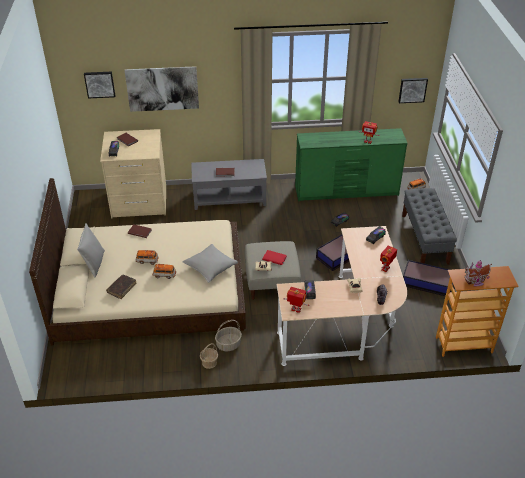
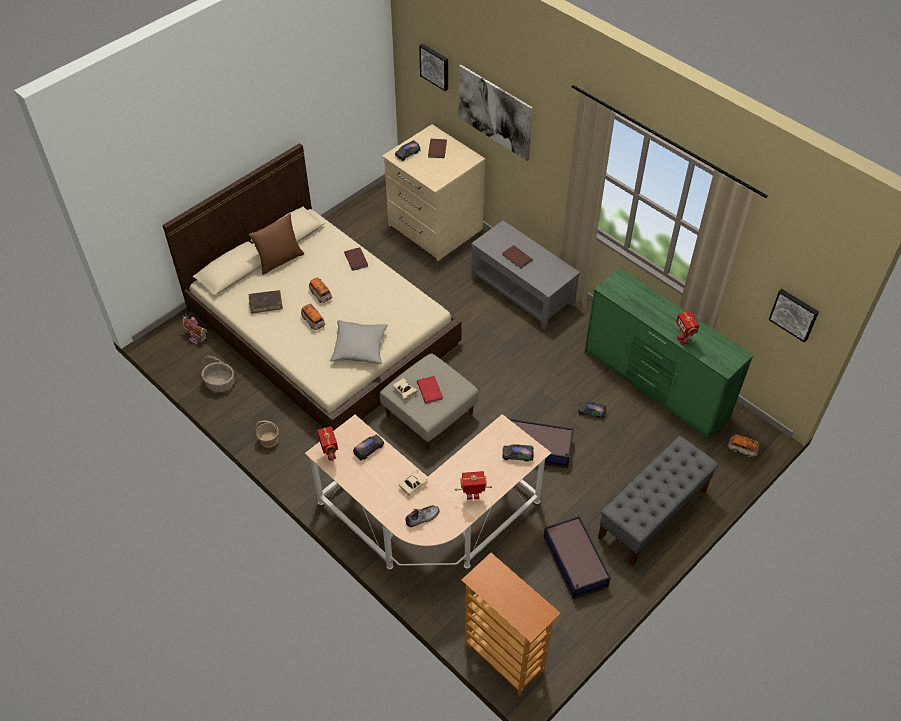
camera: 50 degrees right, 10 degrees up
(94, 263) = (279, 260): grey pillow -> brown pillow
(228, 344) = (306, 438): basket -> basket (220, 383)
(475, 282) = (495, 592): toy house -> toy house (196, 338)

